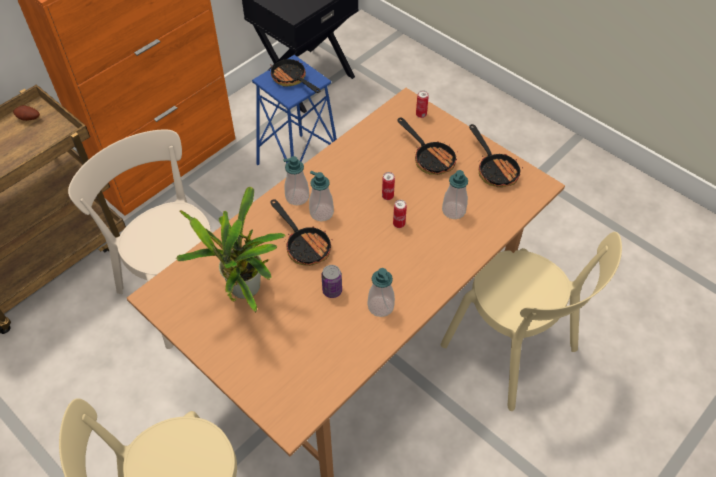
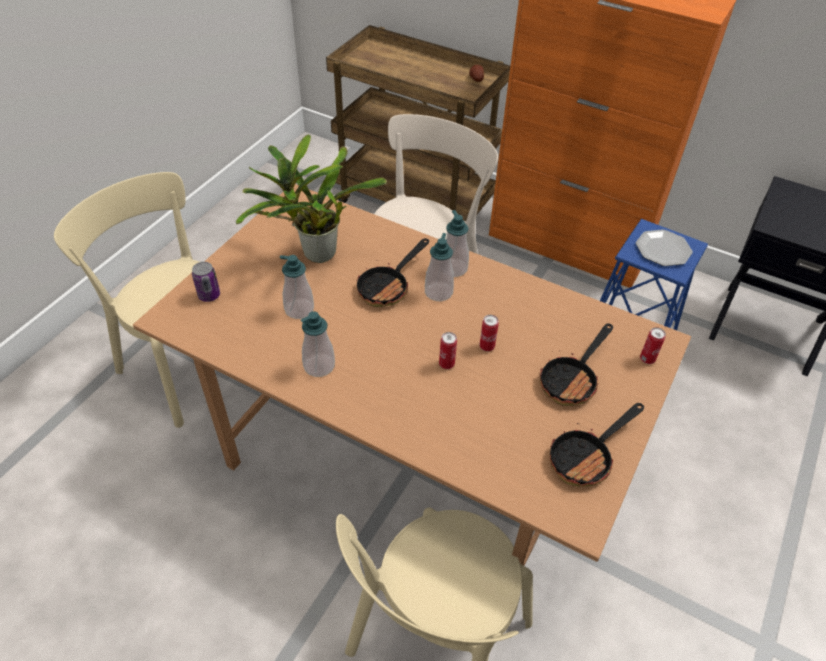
camera: 75 degrees right, 5 degrees down
(292, 80) = (662, 250): frying pan -> plate
(332, 290) = (332, 320): can -> can (209, 295)
(453, 210) = (489, 418): soap dispenser -> soap dispenser (299, 309)

